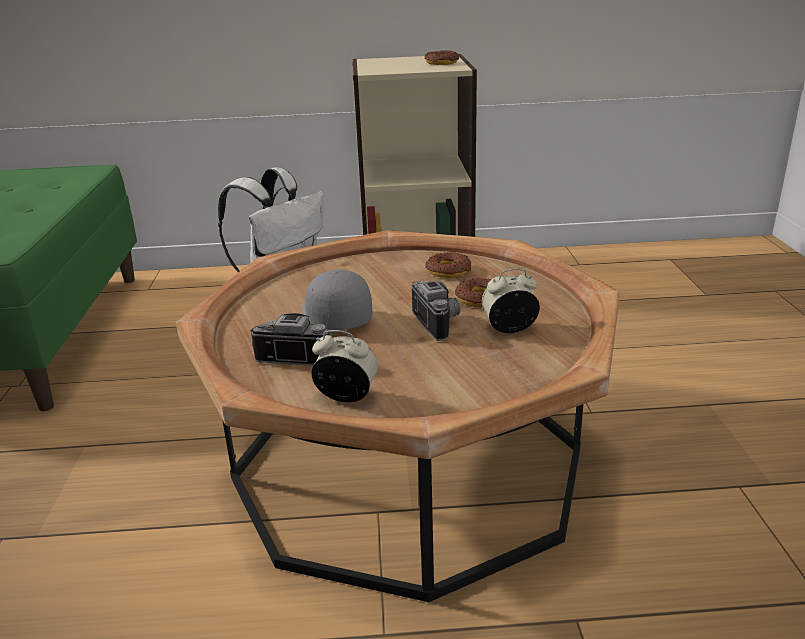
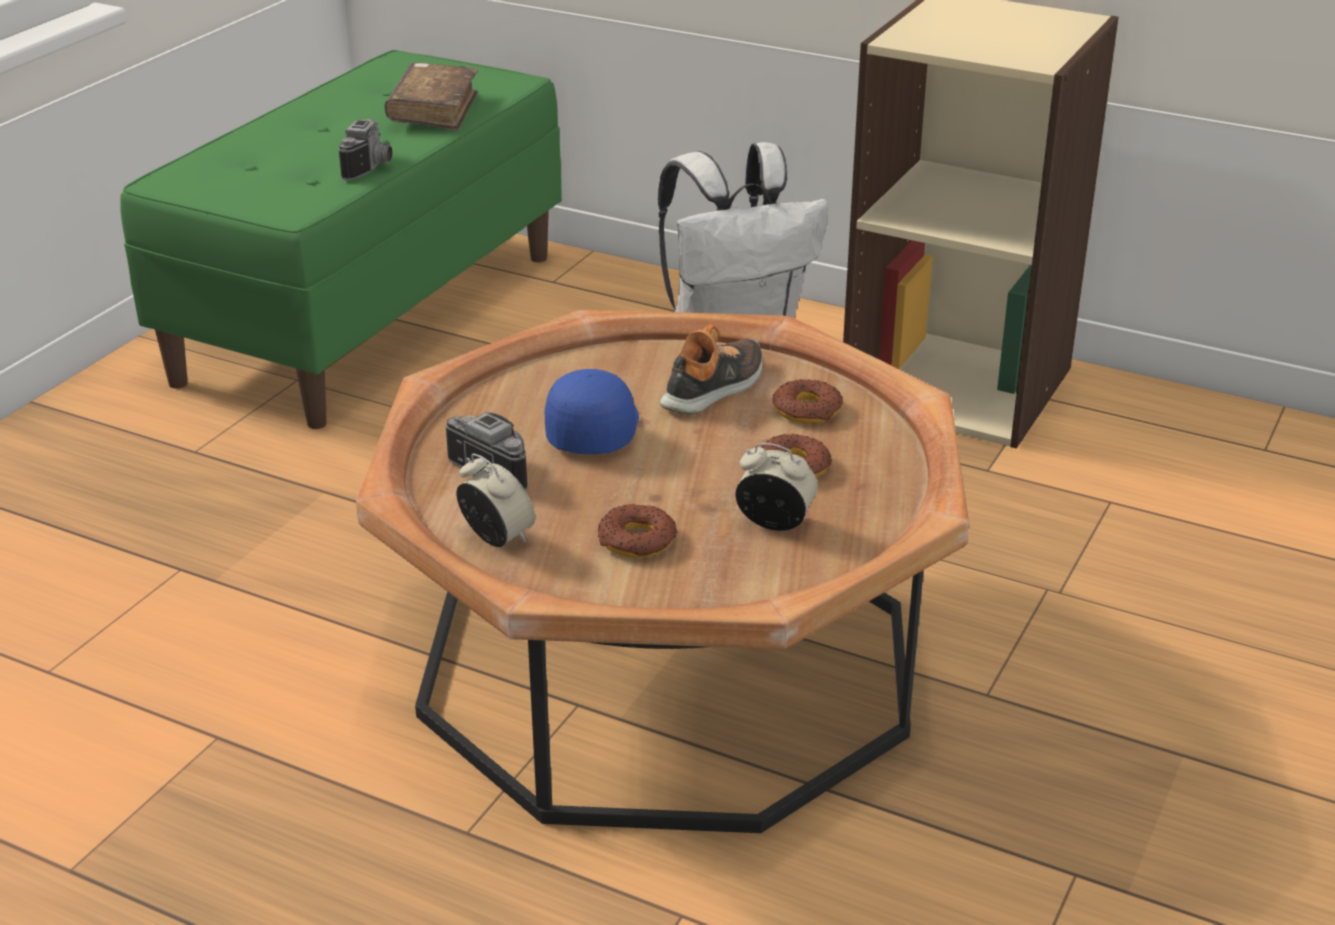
camera: 30 degrees right, 5 degrees up
(53, 189) = (434, 111): none -> brown book
(334, 316) = (592, 429): grey cap -> blue cap
(382, 275) = (715, 388): none -> shoe
(440, 323) = (702, 484): camera -> camera (372, 167)
(441, 63) = (1039, 40): donut -> donut (637, 540)

